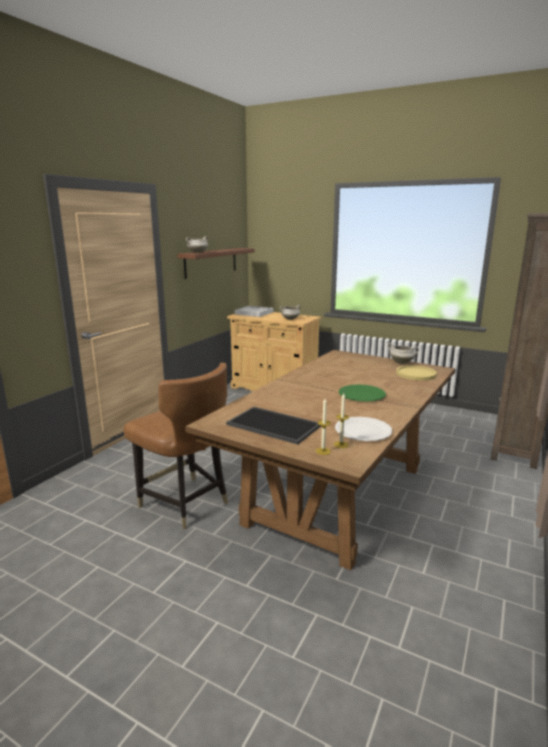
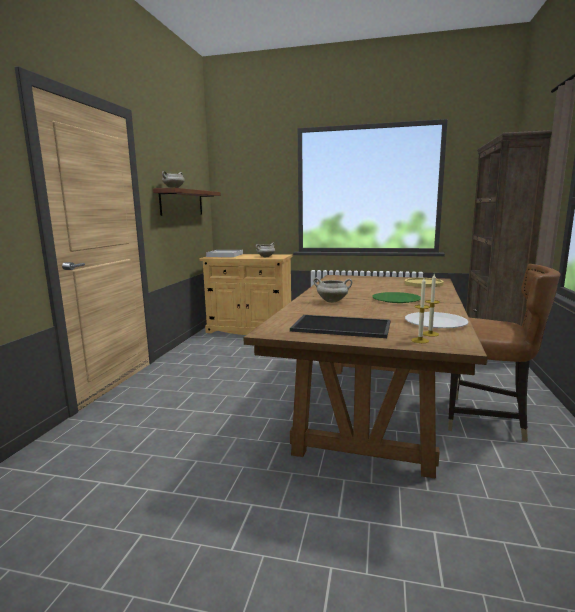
camera: 15 degrees left, 5 degrees down
(185, 503) = (216, 443): brown chair -> brown chair (485, 419)
(402, 363) = (400, 278): white cooking pot -> white cooking pot (332, 301)

